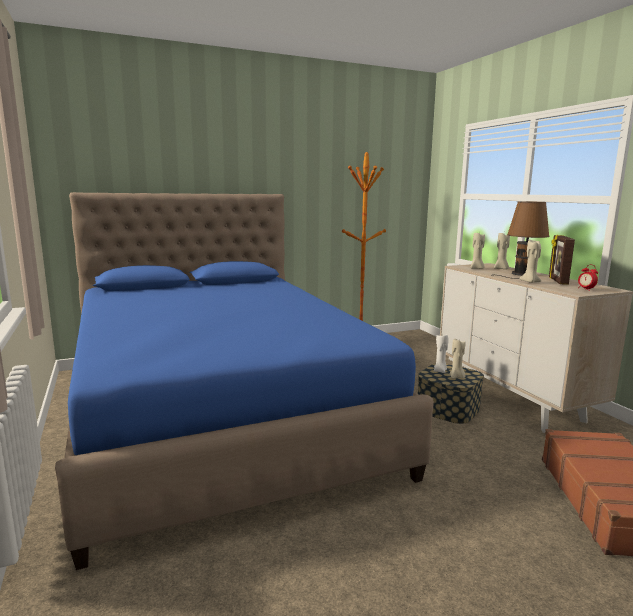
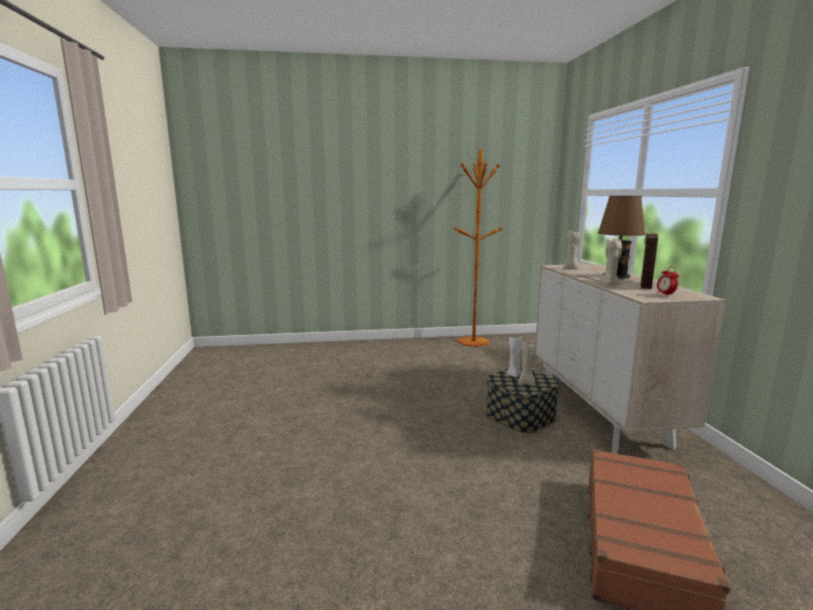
camera: 15 degrees right, 0 degrees up
(220, 412) = (297, 395): blue bed -> none
(501, 269) = (599, 270): beige candle -> none

